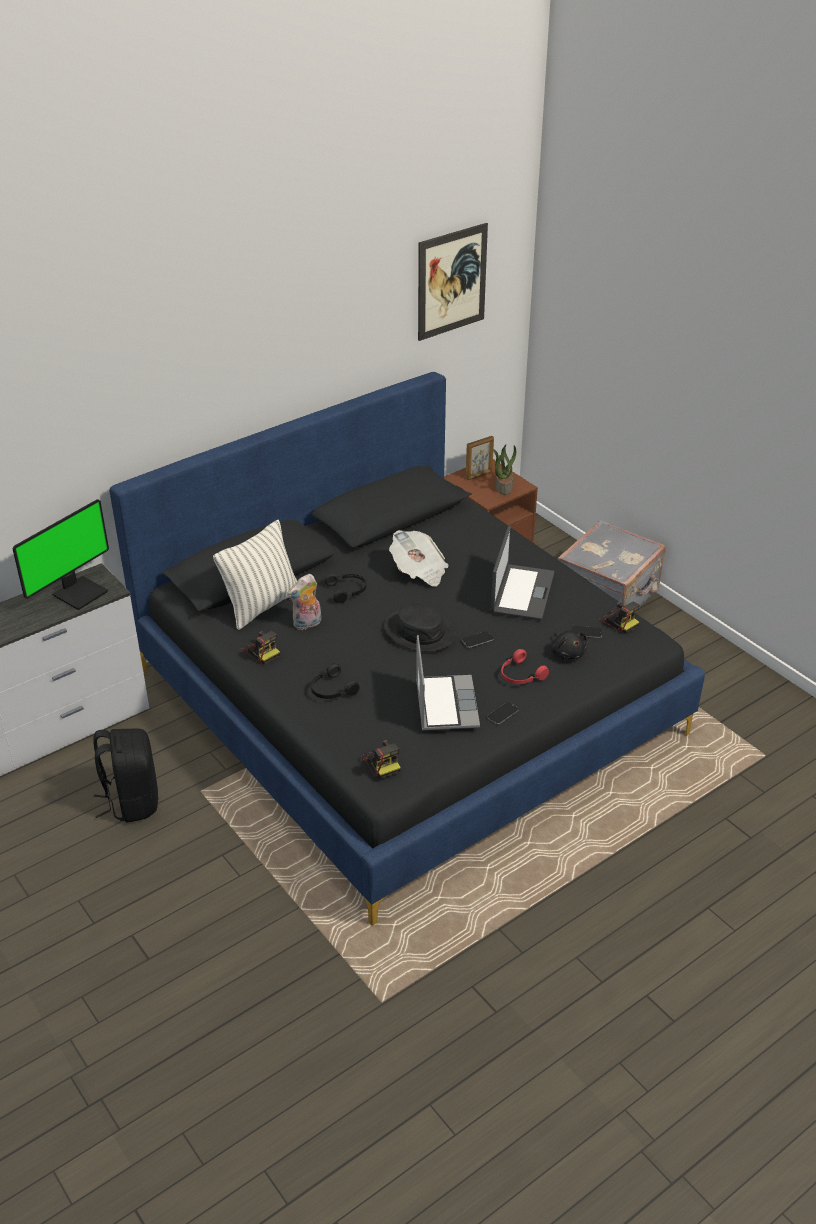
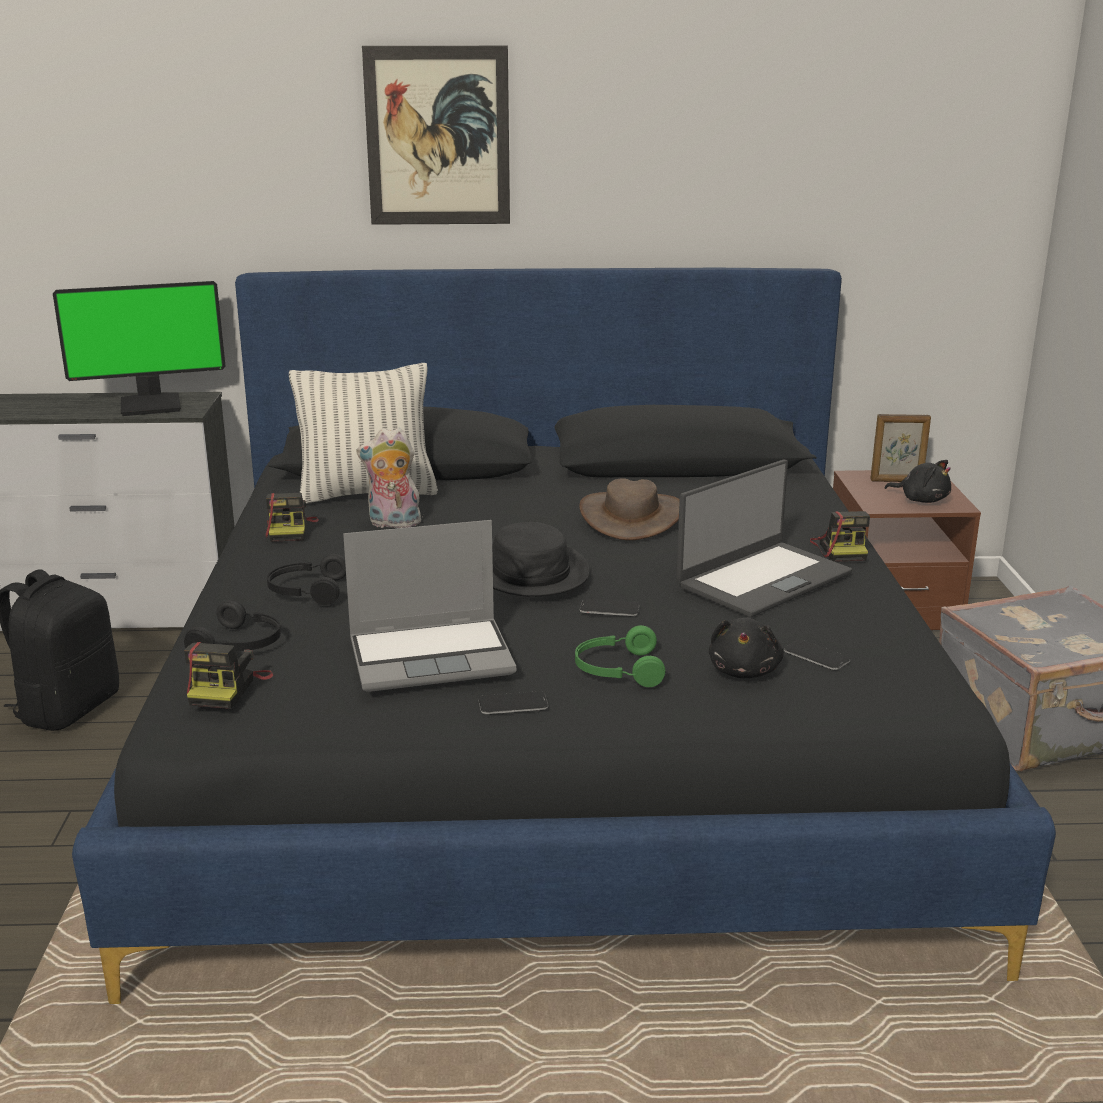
camera: 35 degrees right, 15 degrees down
(347, 591) = (499, 509): black headphones -> black headphones (240, 644)
(419, 571) = (632, 517): newspaper -> brown hat
(445, 704) = (433, 656): laptop -> laptop turned 45 degrees clockwise
(452, 281) = (886, 121): picture -> picture (438, 136)
(503, 487) = (921, 500): potted plant -> black plush toy
(520, 675) = (617, 670): red headphones -> green headphones
(618, 621) = (899, 662): camera -> camera (841, 549)

